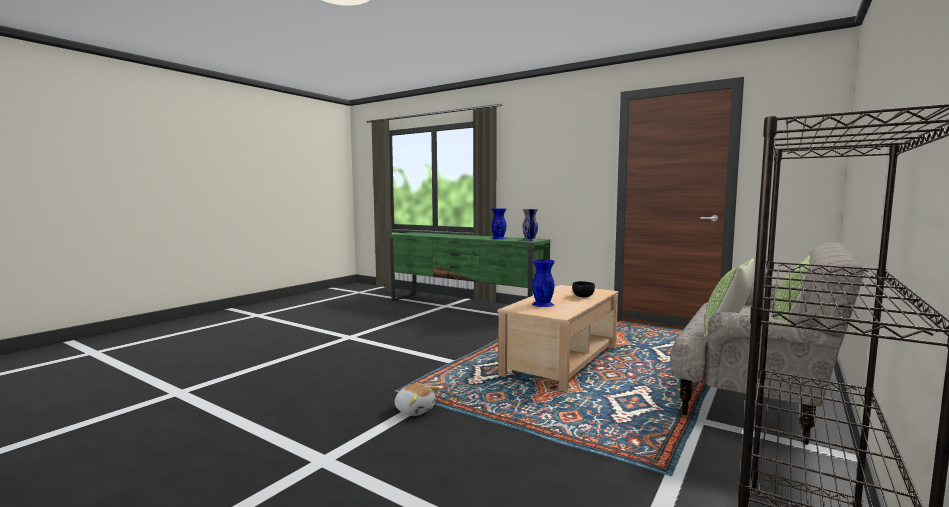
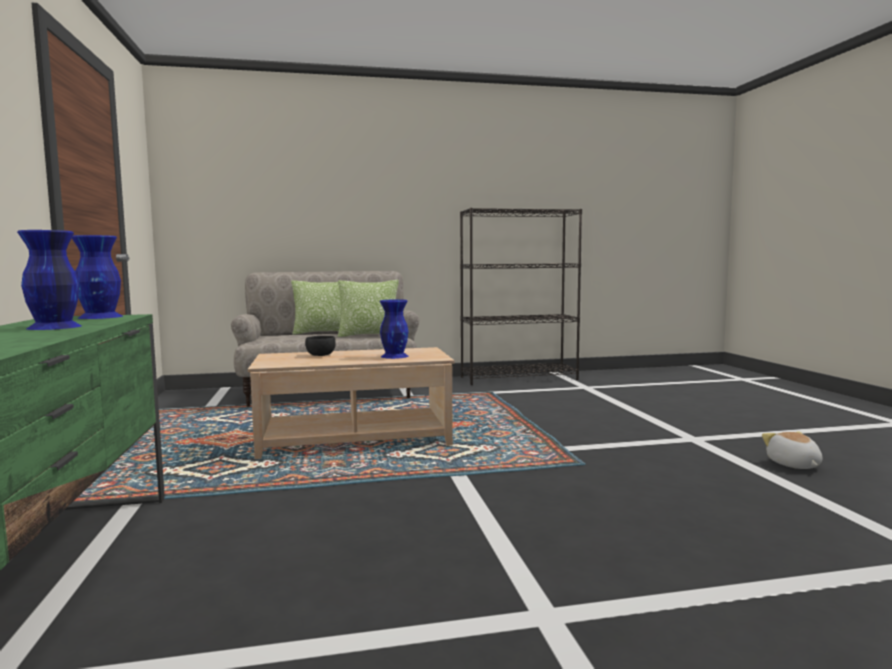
camera: 135 degrees left, 0 degrees up
(415, 410) = (585, 445): plush toy -> plush toy (793, 465)
(529, 240) = (101, 317): grey vase -> blue vase

